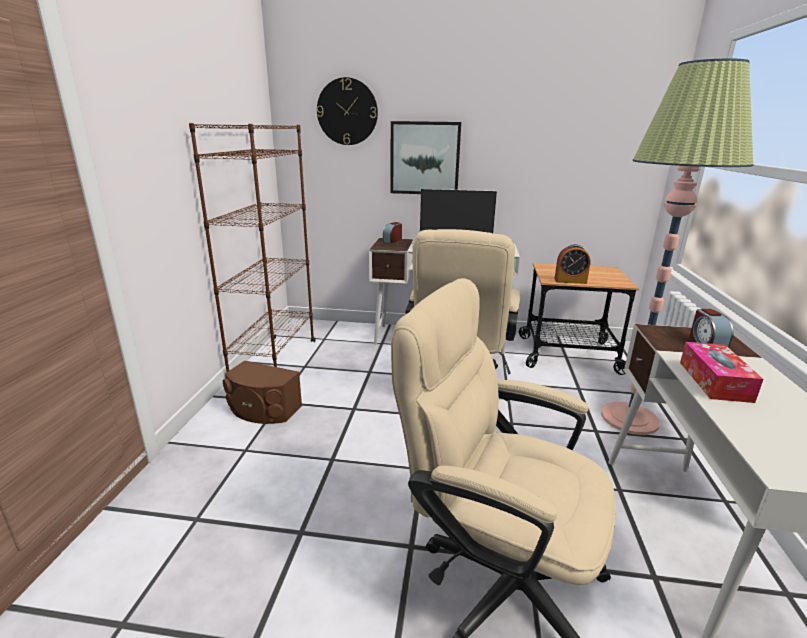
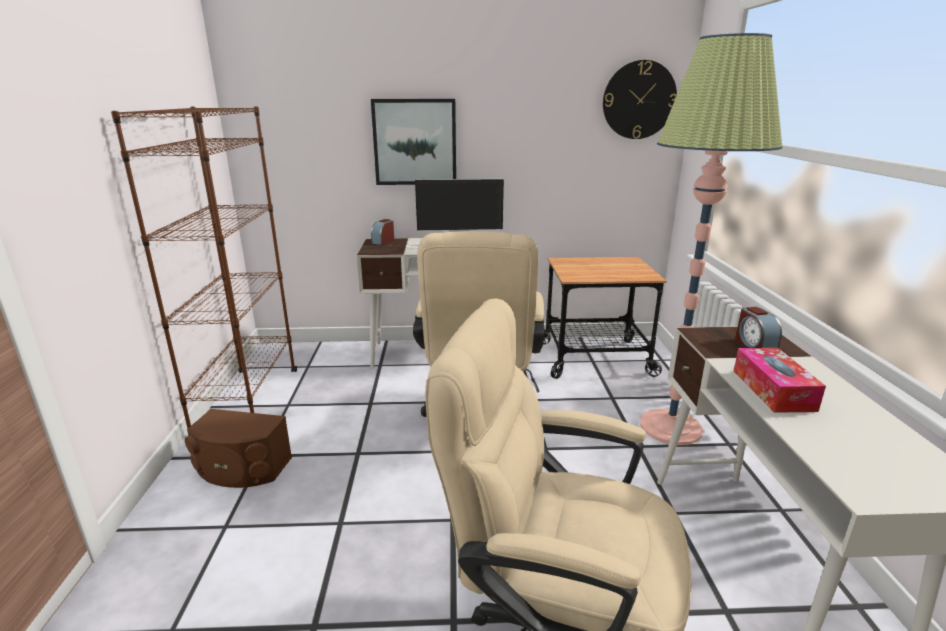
camera: 10 degrees left, 0 degrees up
(347, 112) = (315, 88): wall clock -> wall clock (639, 100)
(570, 281) = (593, 277): alarm clock -> none

